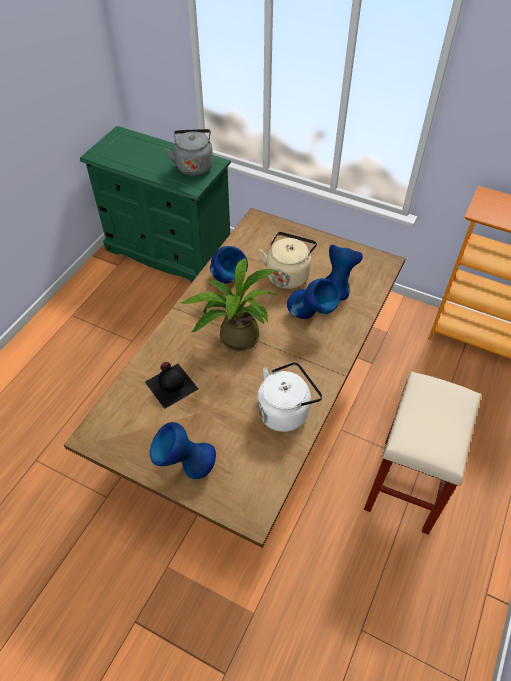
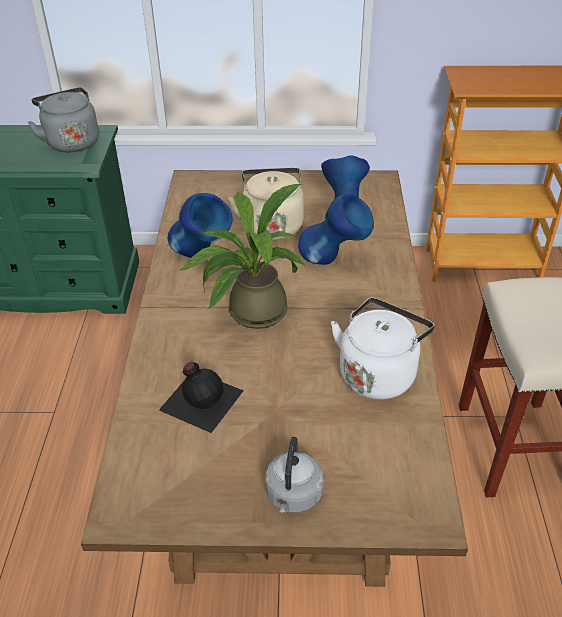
camera: 25 degrees left, 10 degrees down
(185, 468) = (293, 496): blue vase -> grey kettle

